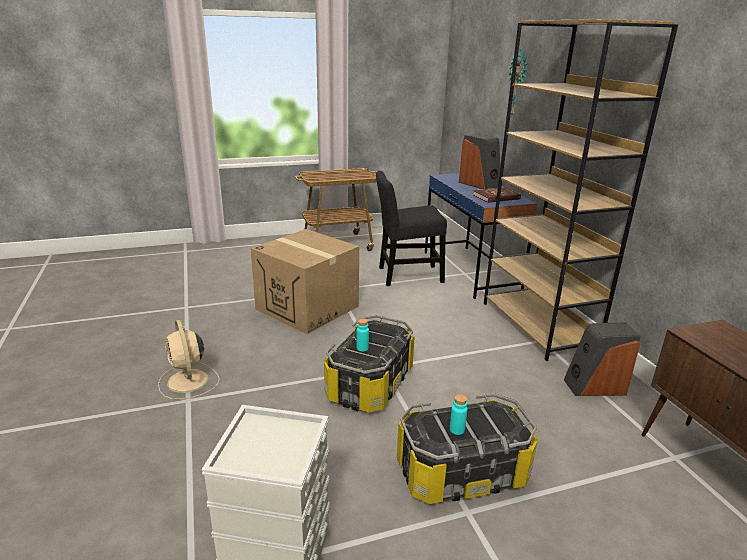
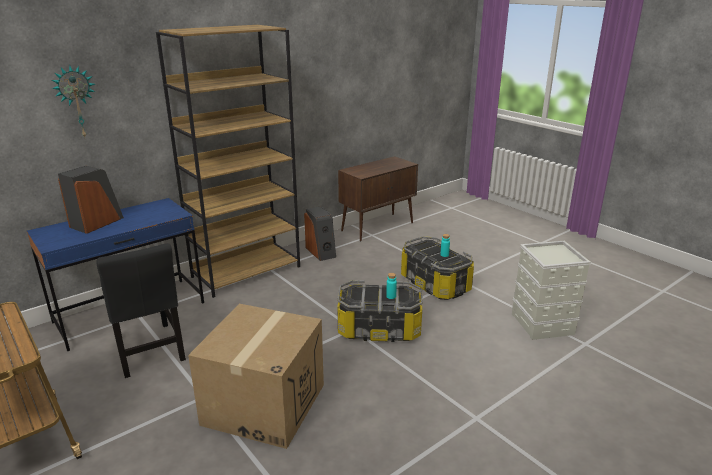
camera: 110 degrees left, 0 degrees up
(188, 382) = (454, 432): beige fan -> none
(496, 197) = (151, 212): red book -> none

